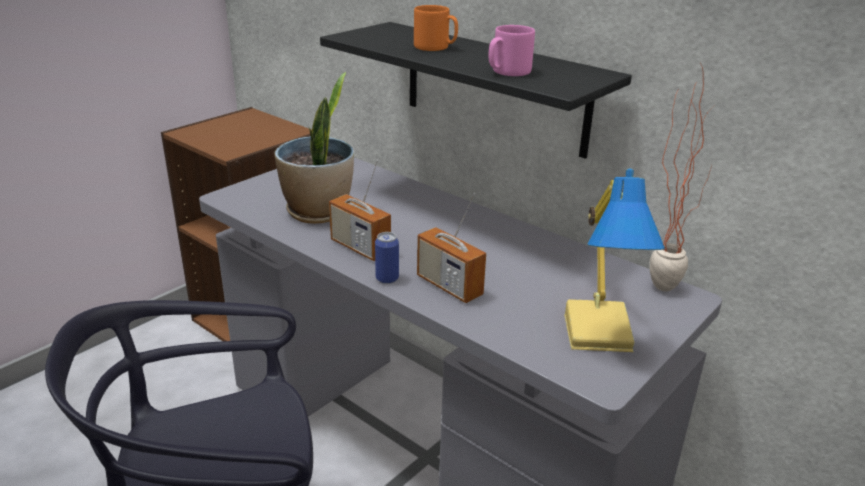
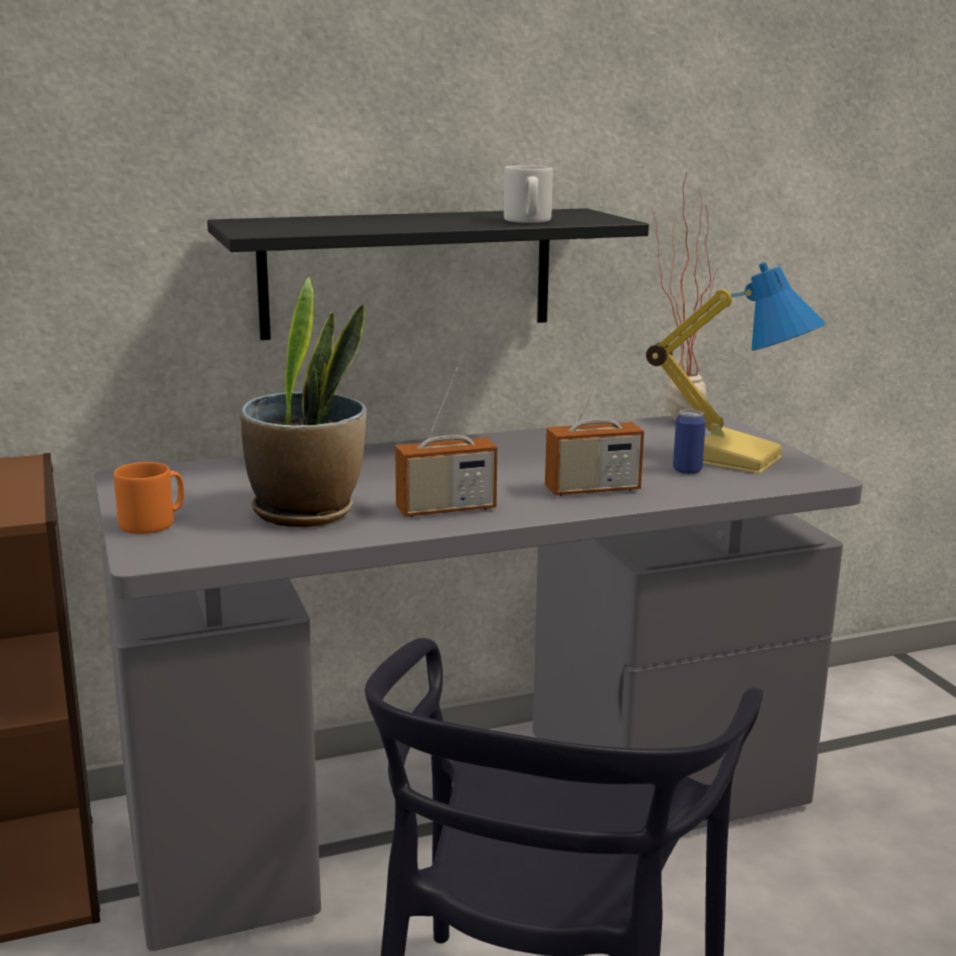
camera: 60 degrees left, 10 degrees down
(387, 278) = (542, 511): can -> can (687, 470)
(435, 47) = (383, 222): orange mug -> orange mug (153, 523)
(507, 72) = (528, 221): pink mug -> grey mug

